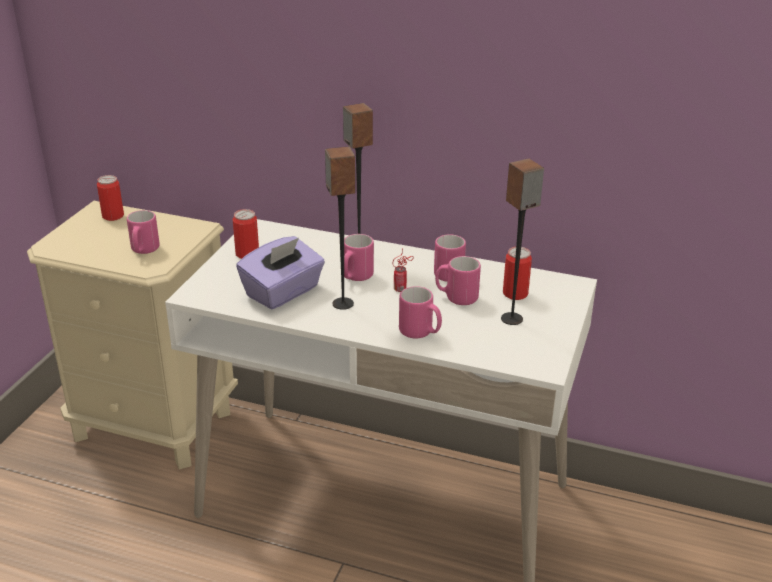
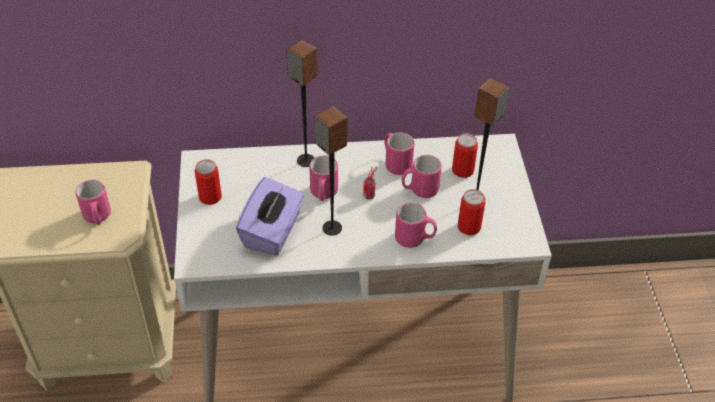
camera: 25 degrees left, 15 degrees up
(113, 216) = (34, 183): can -> can (469, 227)

